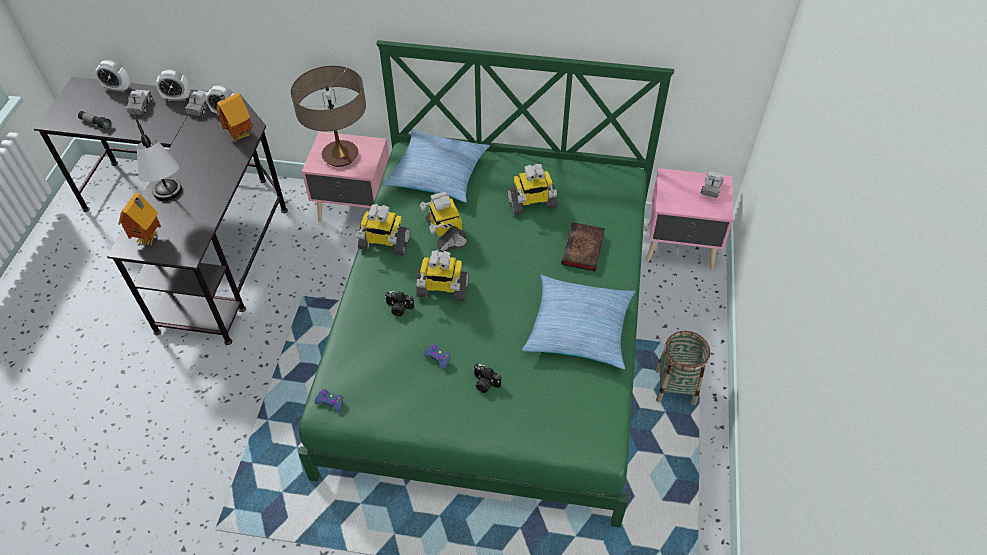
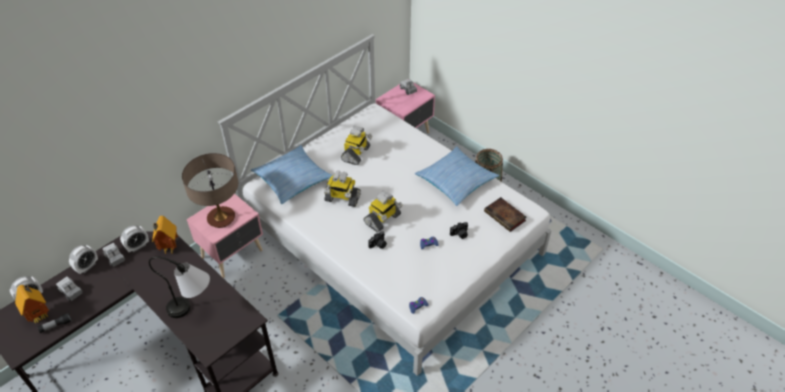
camera: 55 degrees left, 5 degrees down
(150, 239) = (215, 335): toy house -> toy house (40, 315)
(384, 243) = (323, 228): toy robot -> none
(492, 336) = (391, 240): green bed -> white bed
(583, 250) = (408, 152): book -> book (505, 216)

